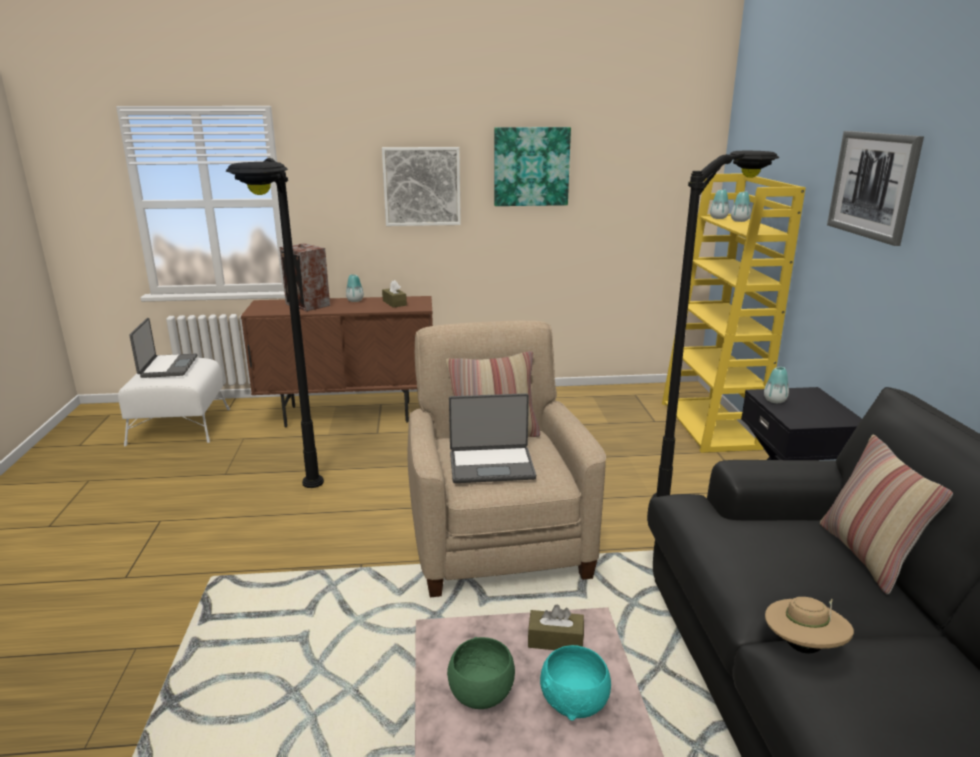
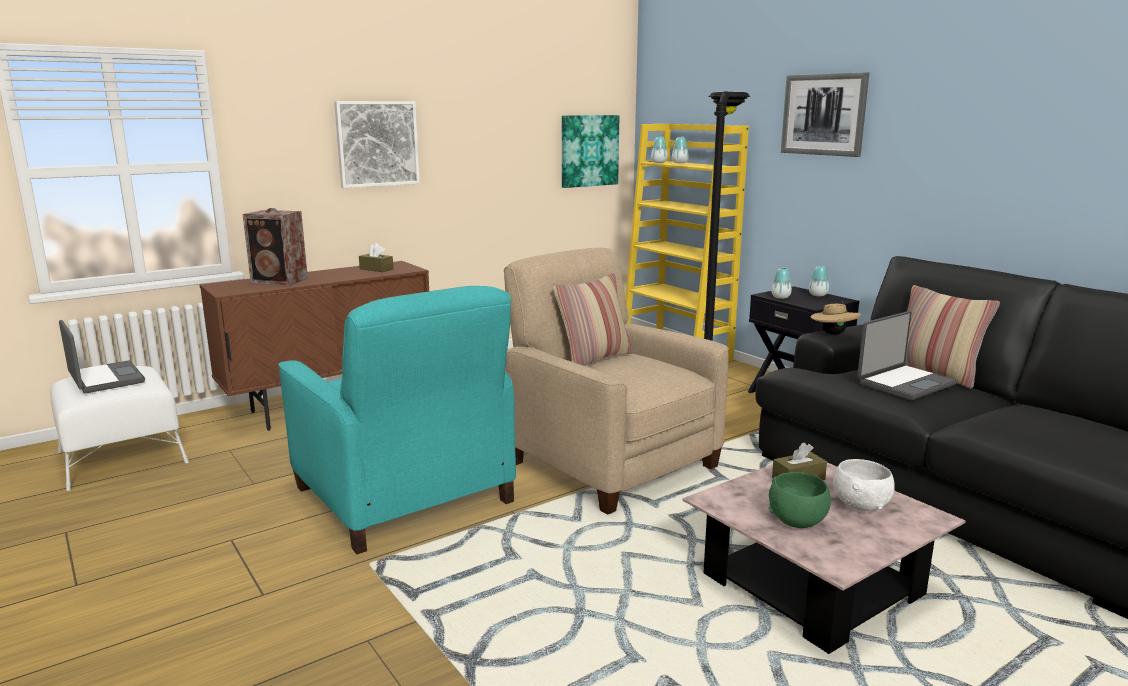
camera: 30 degrees left, 5 degrees down
(304, 519) = (405, 496): black floor lamp -> turquoise armchair
(355, 300) = (327, 272): vase -> vase (818, 295)
(491, 465) = (629, 376): laptop -> laptop (904, 383)
(531, 166) = (481, 122): picture -> picture (589, 150)
(575, 703) = (861, 505): turquoise bowl -> white bowl
(803, 647) = (973, 419): beige hat -> beige hat (833, 334)

